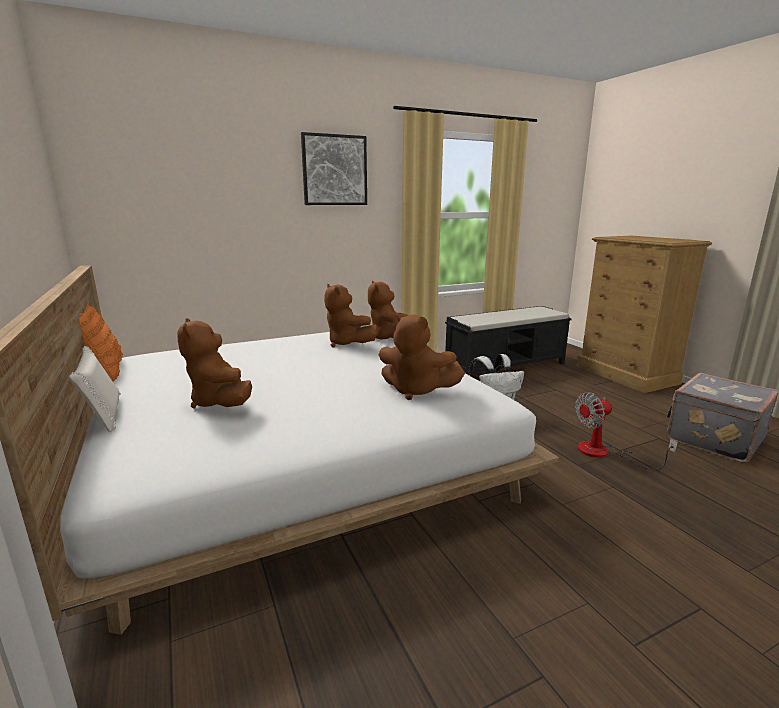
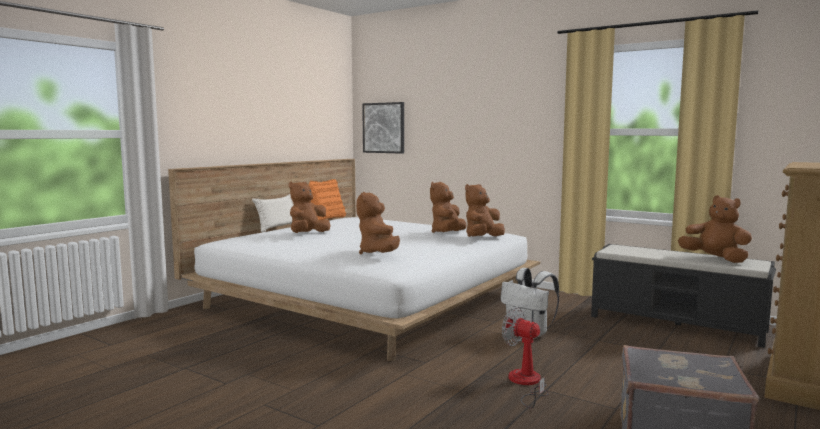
camera: 60 degrees right, 10 degrees down
(334, 170) = (510, 92): picture -> picture (384, 128)
(527, 312) = (715, 259): none -> brown plush toy

